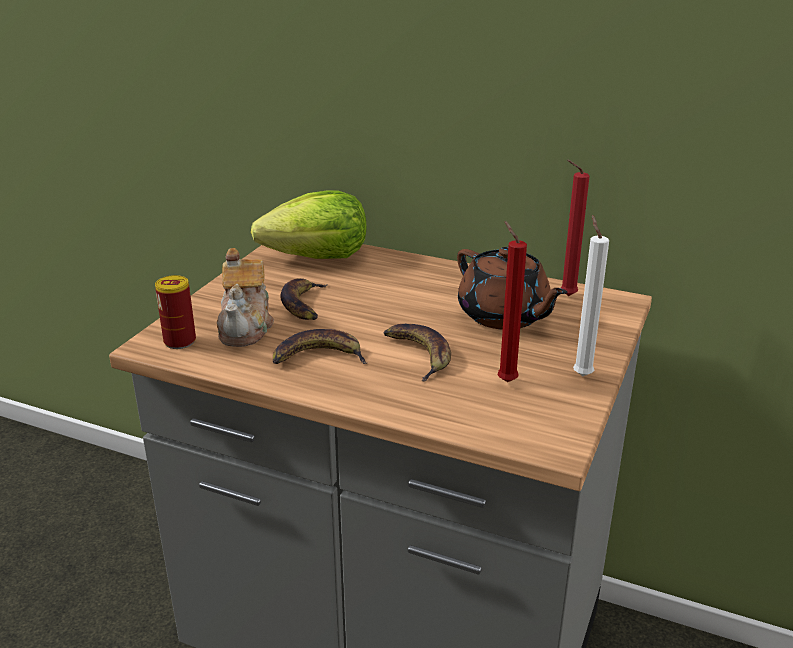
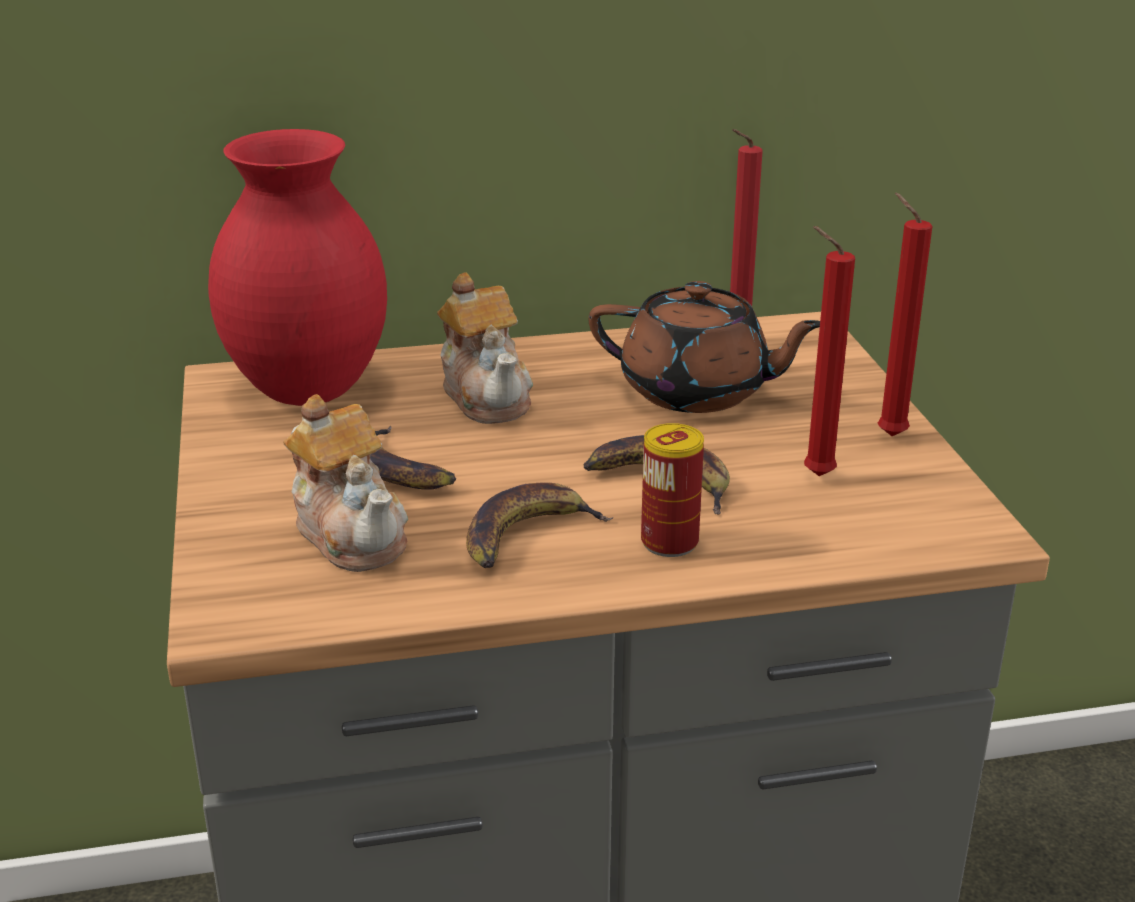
camera: 35 degrees left, 0 degrees up
(180, 341) = (271, 594): can -> can (669, 542)
(317, 257) = (311, 391): lettuce -> red vase
(394, 284) = (487, 395): none -> teapot
(581, 374) = (887, 434): white candle -> red candle

